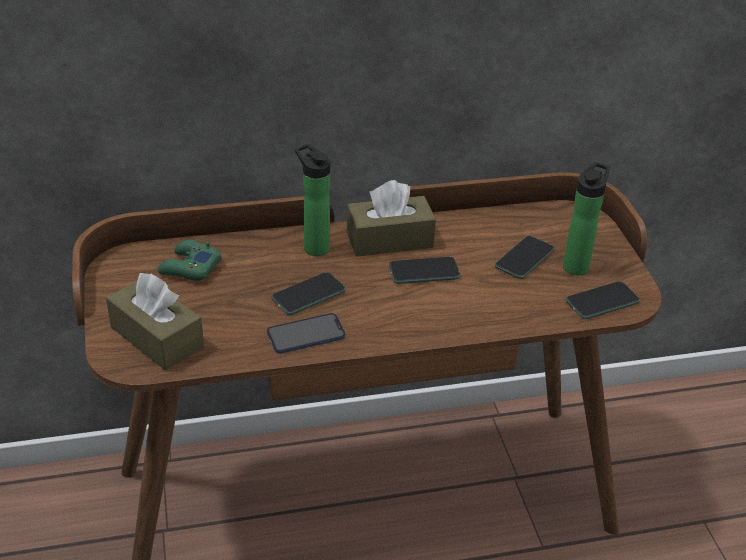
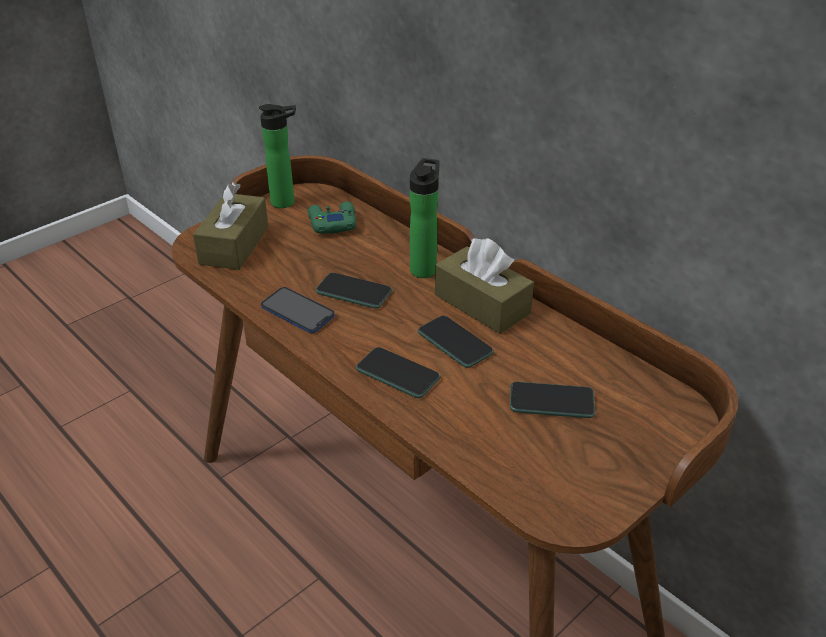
camera: 60 degrees right, 0 degrees up
(577, 265) = (584, 446): bottle -> bottle (286, 202)
(602, 301) = (538, 490): phone -> phone (398, 374)

